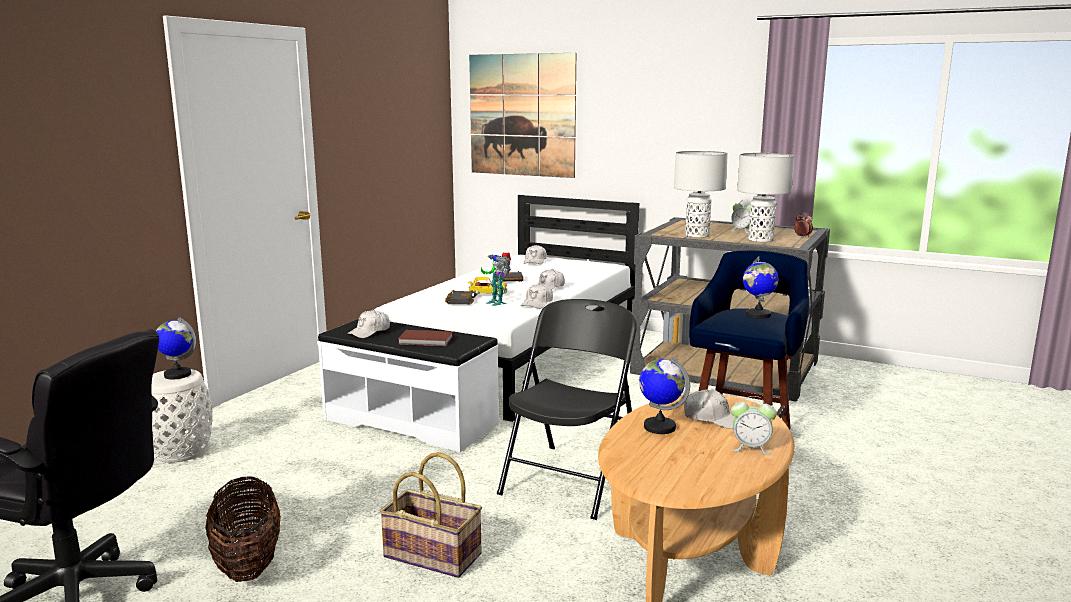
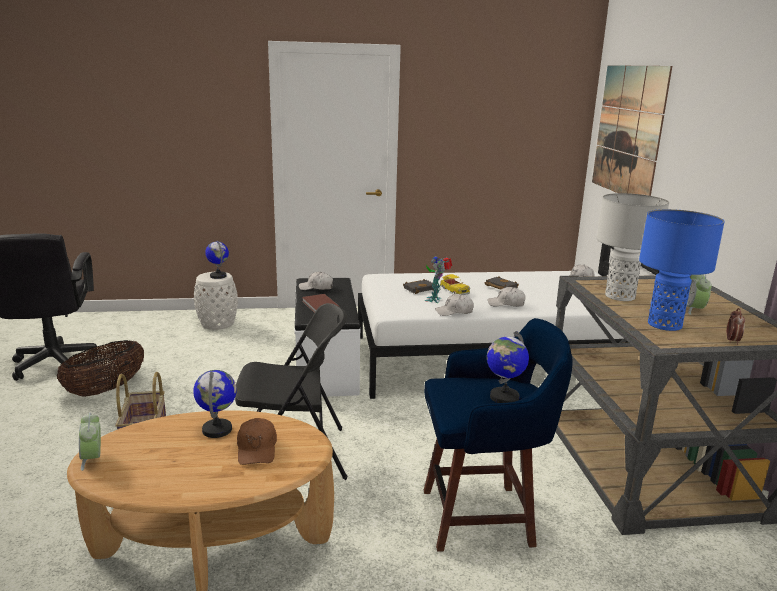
camera: 55 degrees right, 5 degrees up
(712, 418) = (257, 449): white cap -> brown cap
(751, 448) = (199, 482): alarm clock -> alarm clock (92, 459)
(760, 240) = (664, 324): white table lamp -> blue table lamp

